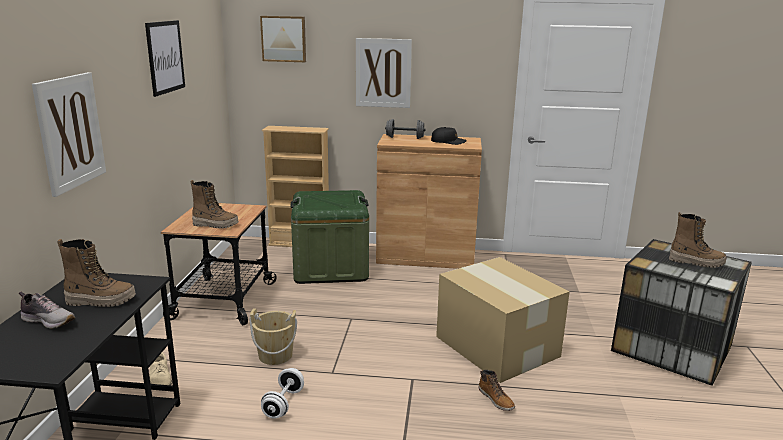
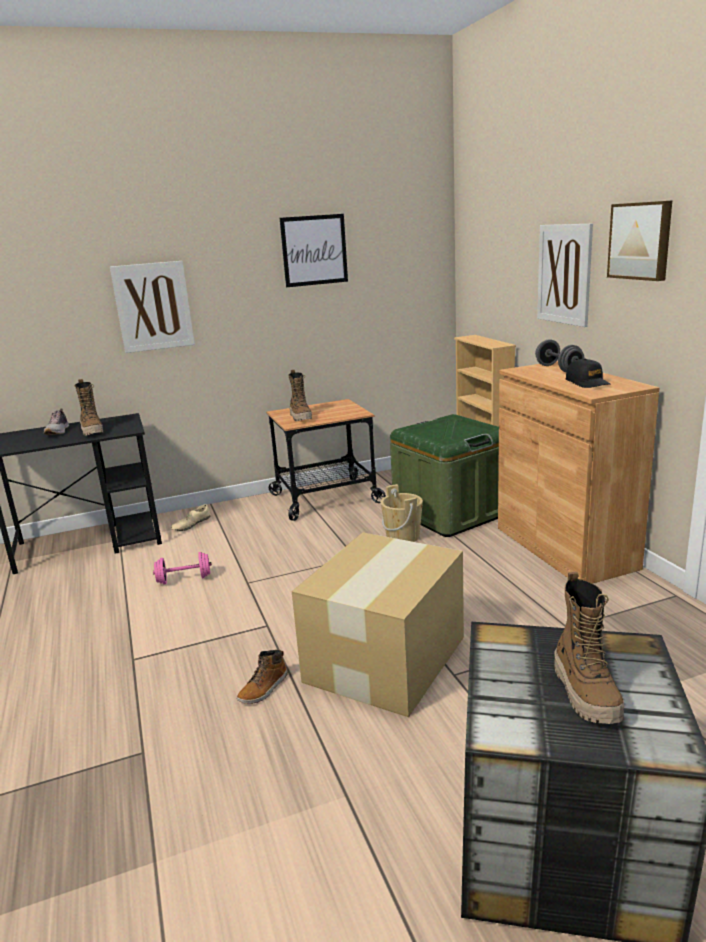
camera: 65 degrees right, 0 degrees up
(275, 355) = (255, 550): beige bucket -> beige bucket (403, 537)
(283, 404) = (184, 579): white dumbbell -> pink dumbbell
(284, 39) = (489, 229): picture -> picture (641, 241)

